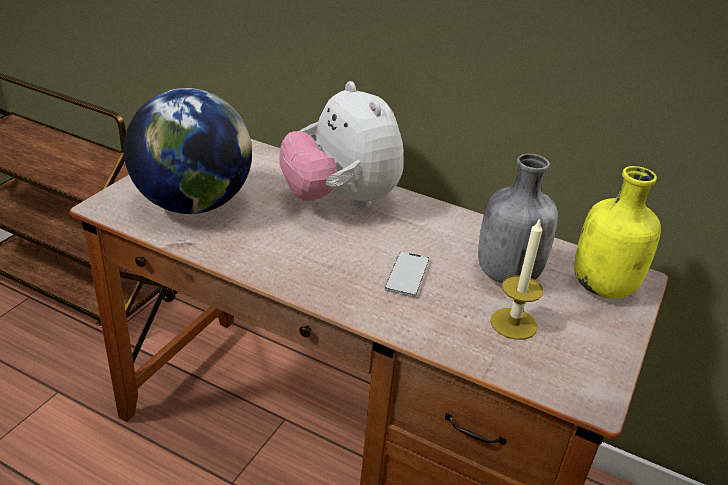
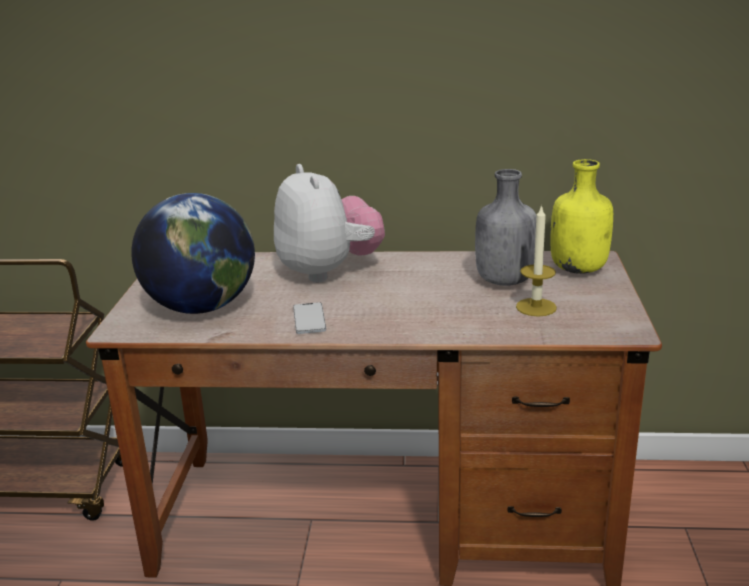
camera: 20 degrees left, 10 degrees down
(340, 200) = (328, 272): plush toy -> plush toy turned 150 degrees counterclockwise
(407, 275) = (430, 302): phone -> phone (309, 319)

